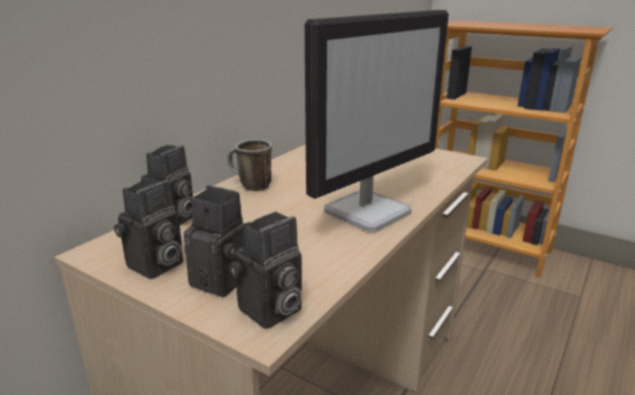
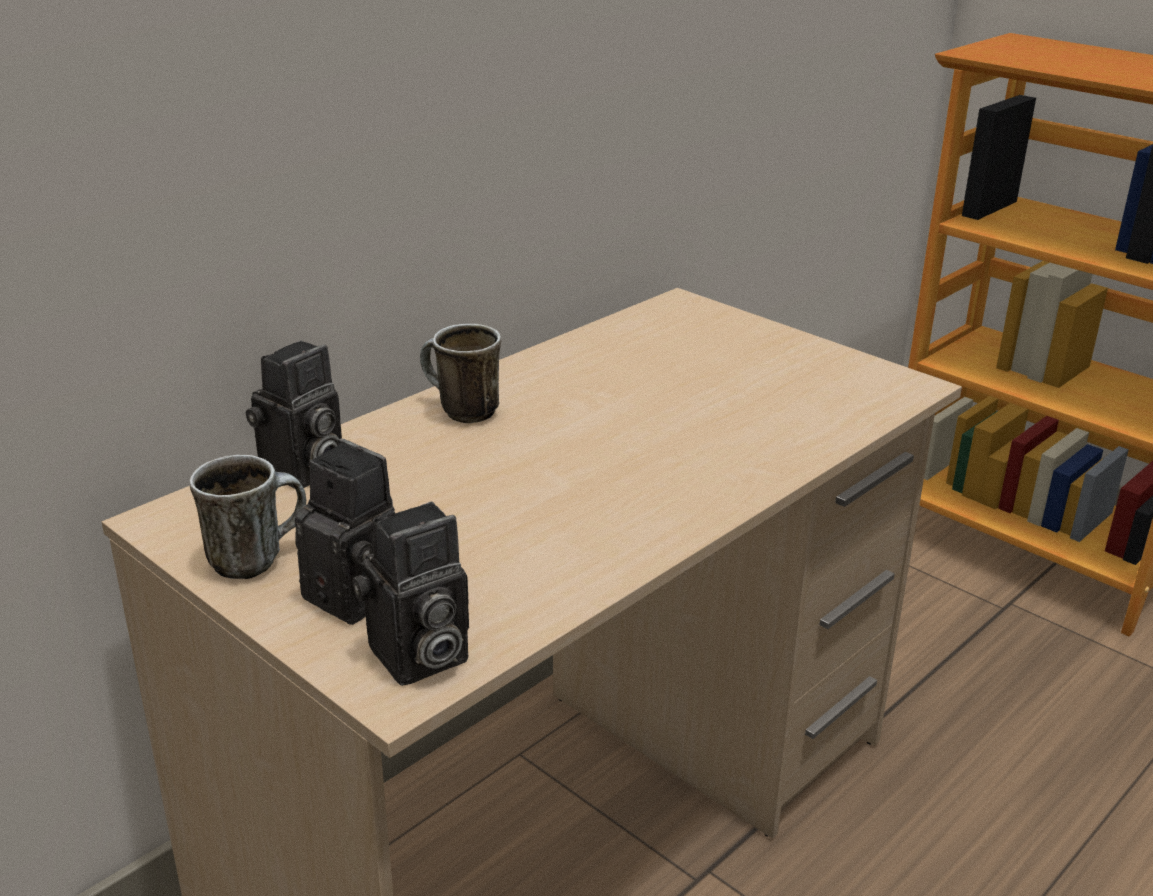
camera: 10 degrees right, 5 degrees up
(155, 266) = (256, 558): camera -> mug
(368, 211) = (657, 488): monitor -> none

